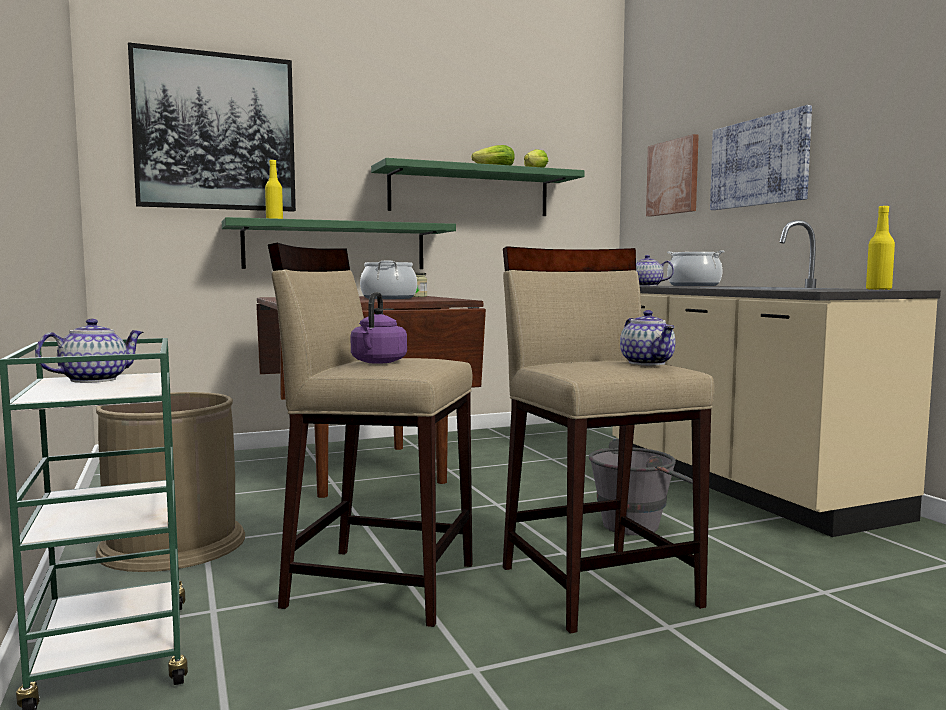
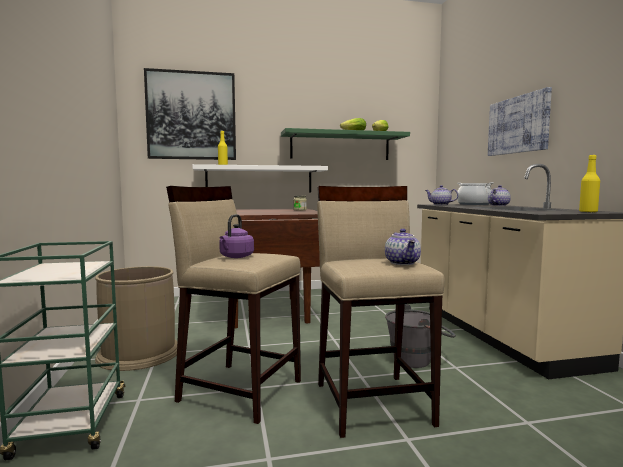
camera: 10 degrees right, 0 degrees up
(94, 380) = (64, 265): teapot -> teapot (498, 205)
(335, 246) = (259, 179): green shelf -> white shelf
(388, 298) = (280, 211): cooking pot -> none
(673, 177) = (467, 135): picture -> none

